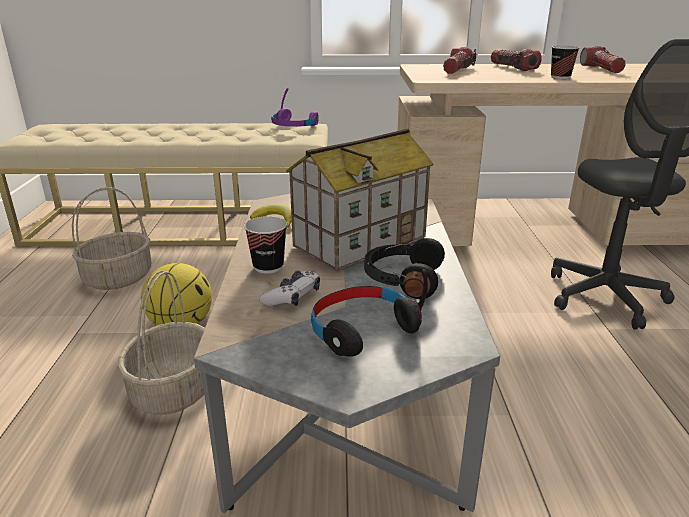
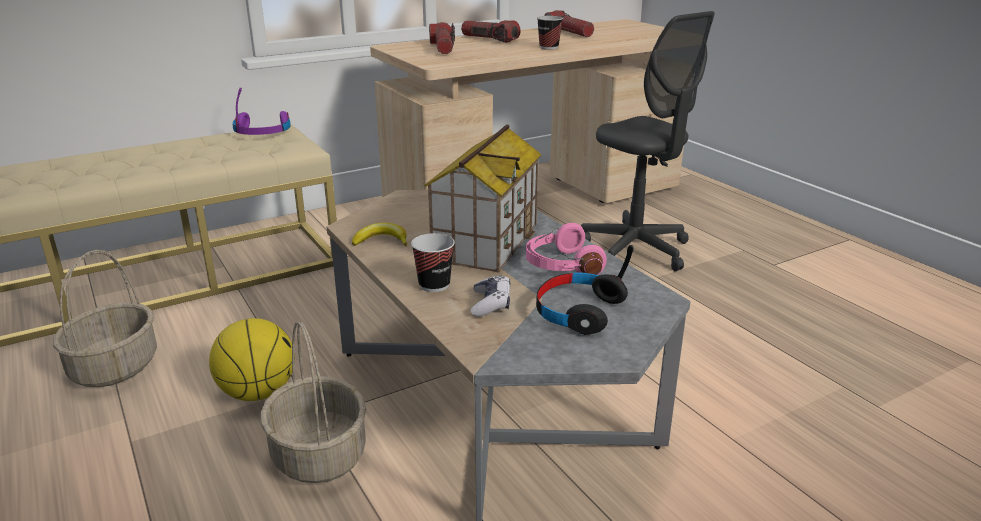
camera: 30 degrees left, 0 degrees up
(402, 280) = (561, 265): black headphones -> pink headphones

